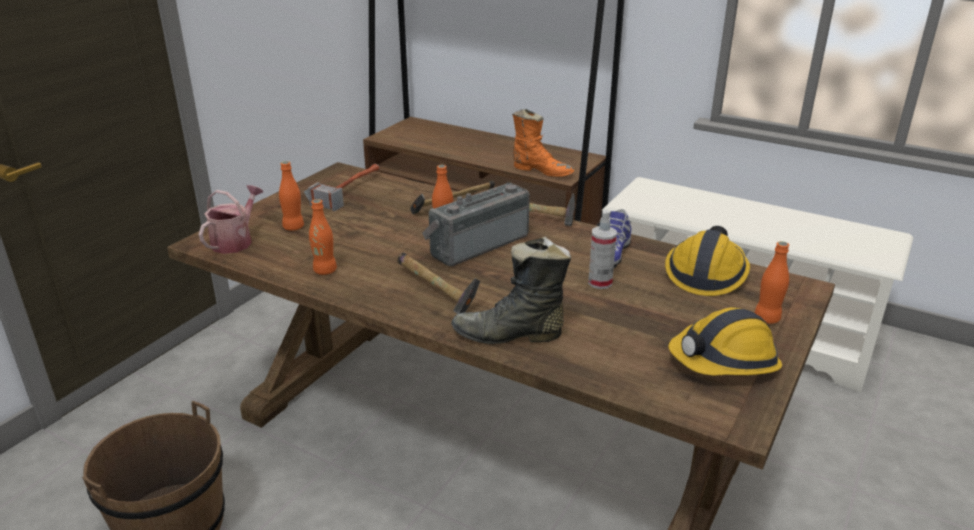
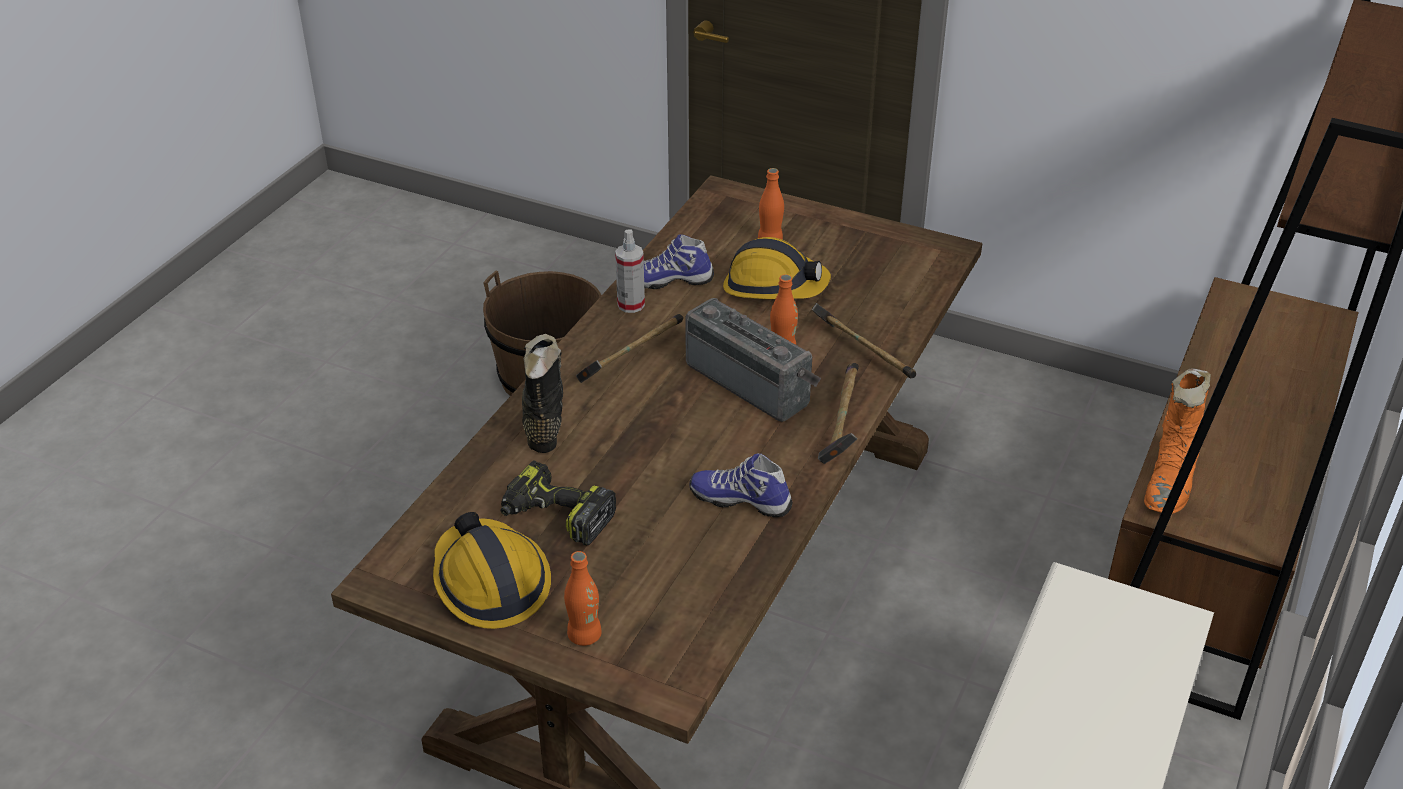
camera: 85 degrees right, 10 degrees up
(235, 241) = (728, 212): watering can -> none
(325, 271) = (669, 280): orange bottle -> shoe
(345, 190) = (888, 262): hammer -> none
(600, 282) = (664, 488): spray bottle -> spray bottle (631, 304)
(639, 329) = (556, 517): none -> power drill
(706, 273) = (701, 590): hard hat -> hard hat (774, 287)

